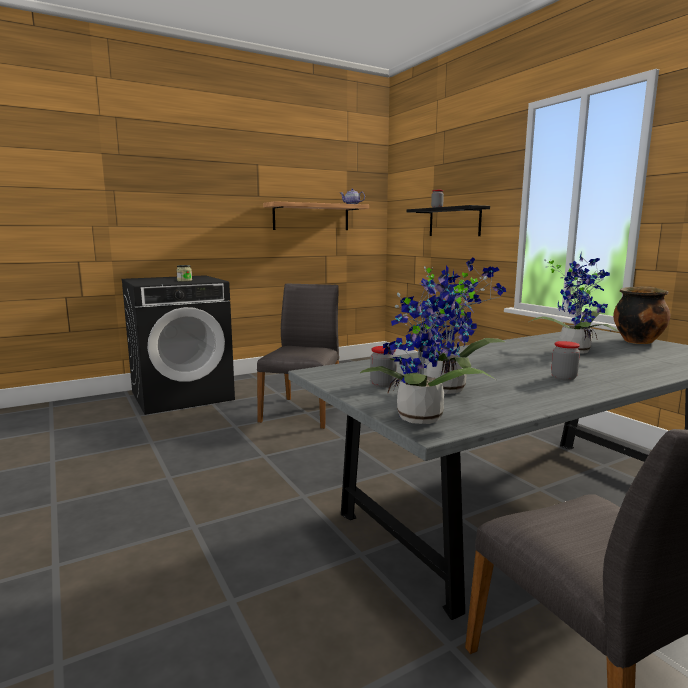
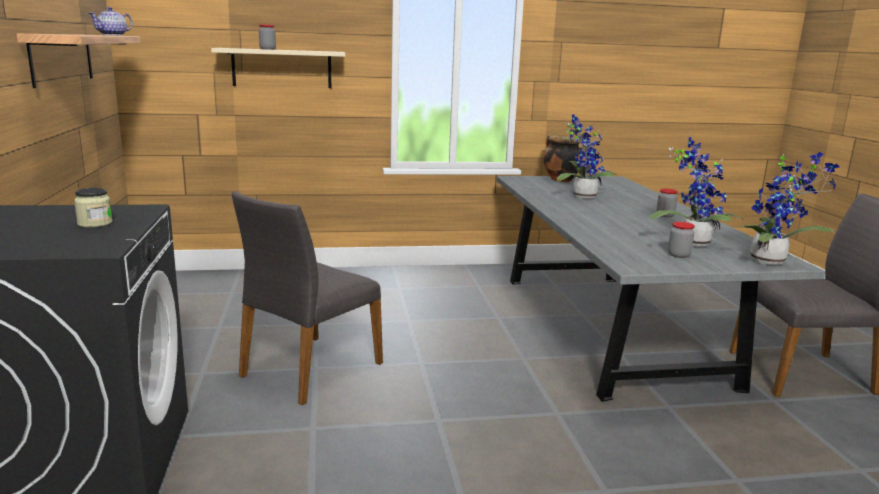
camera: 70 degrees left, 5 degrees up
(303, 411) = (309, 369): grey chair -> grey chair turned 90 degrees counterclockwise
(454, 222) = (282, 68): black shelf -> beige shelf

